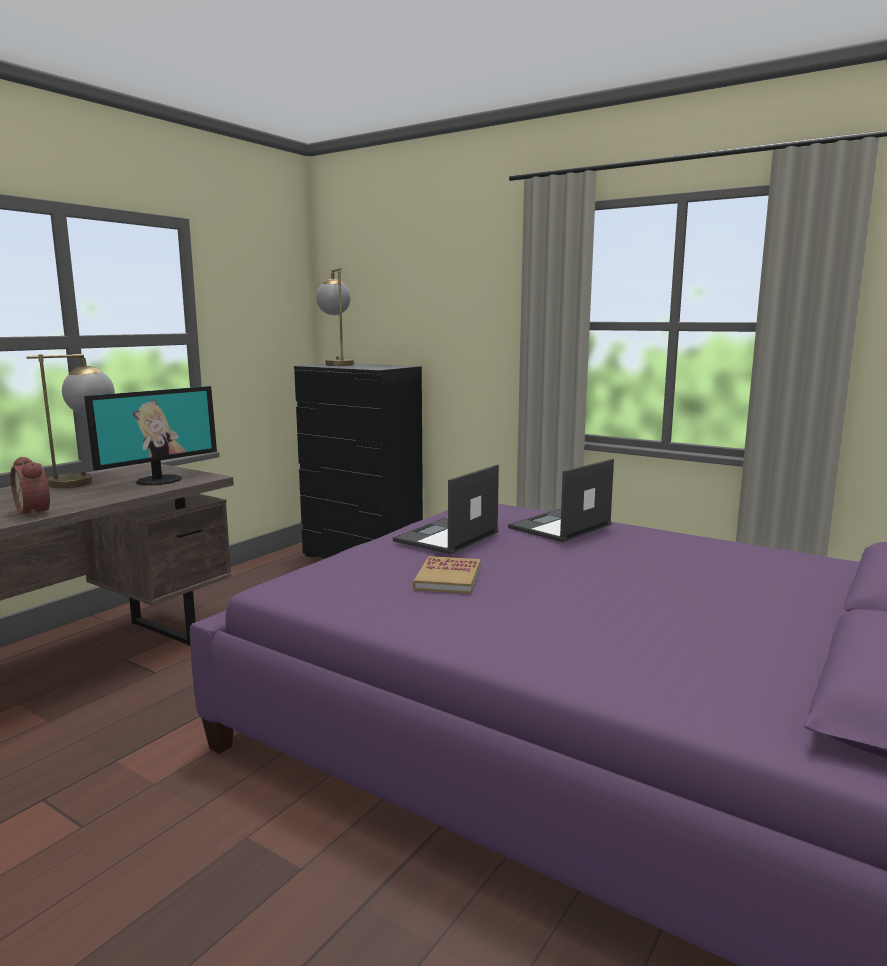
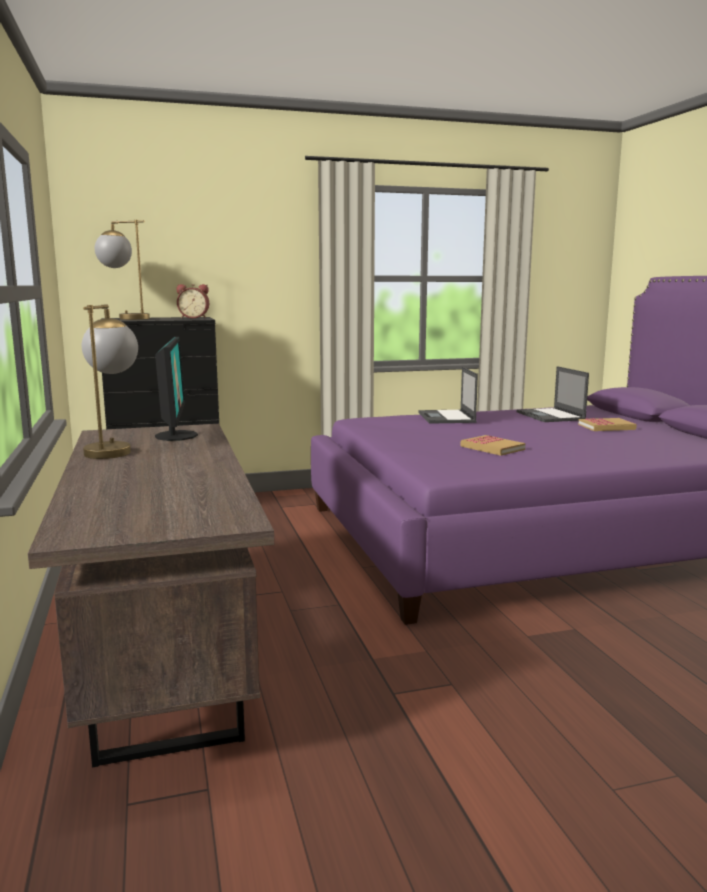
camera: 50 degrees left, 0 degrees up
(36, 511) = (206, 467): alarm clock -> alarm clock (194, 318)
(446, 537) = (419, 434): laptop -> laptop (551, 416)
(734, 605) = (606, 427): none -> book

